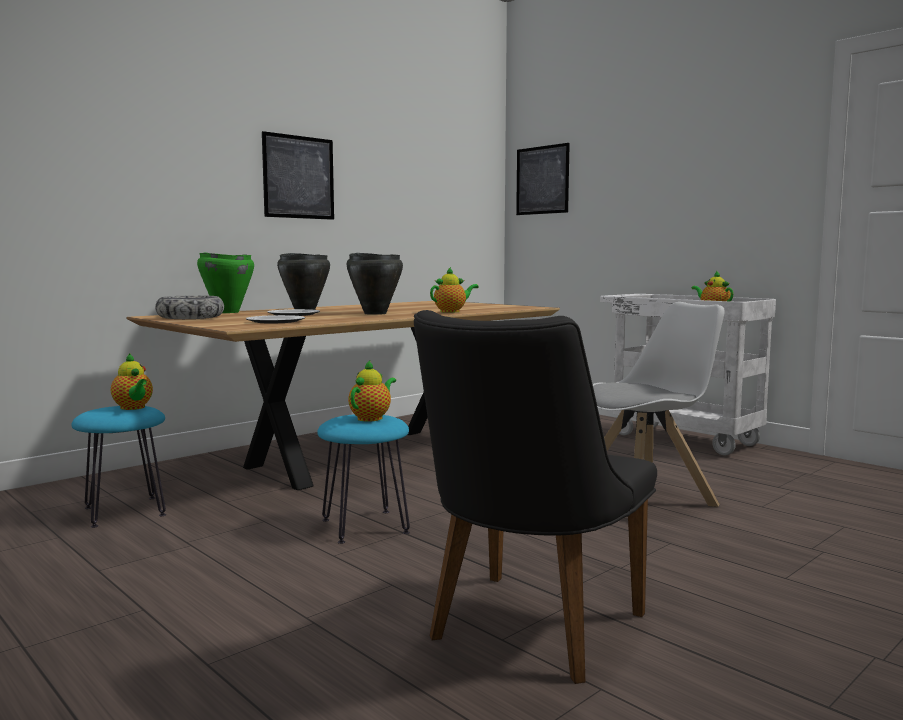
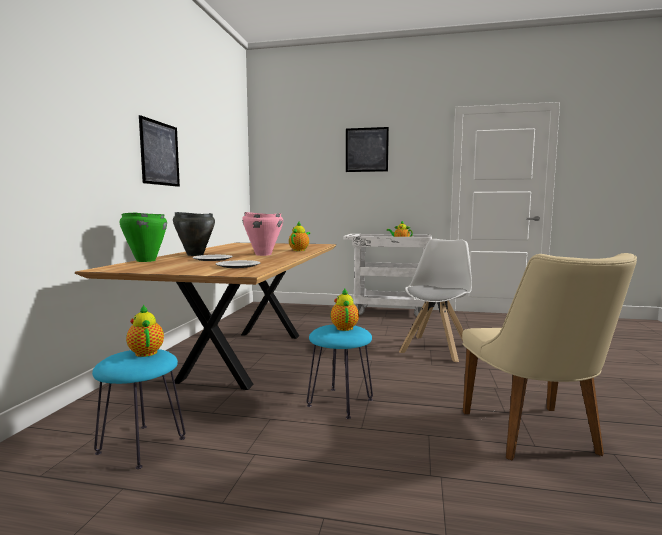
camera: 35 degrees left, 0 degrees up
(133, 408) = (146, 352): teapot -> teapot turned 135 degrees counterclockwise
(190, 317) = (146, 267): bowl -> none
(375, 313) = (263, 254): black cooking pot -> pink cooking pot
(525, 633) = (536, 438): black chair -> beige chair
(542, 180) = (279, 165): picture -> picture (366, 150)

